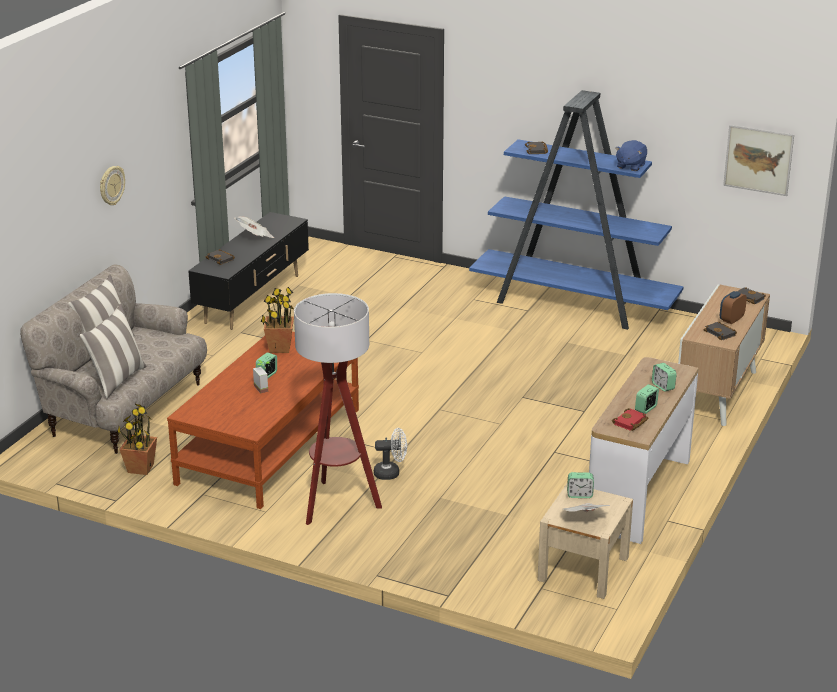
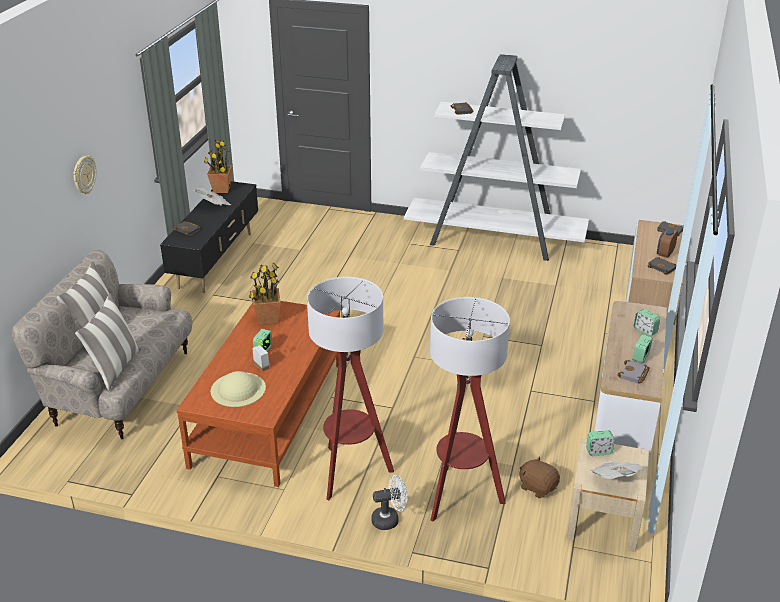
camera: 10 degrees left, 5 degrees up
(140, 468) = (149, 453): potted plant -> potted plant (221, 189)
(231, 406) = (238, 389): none -> beige hat
(391, 473) = (391, 430): white fan -> white fan (389, 519)
(442, 535) = (460, 496): none -> floor lamp
(526, 536) = (538, 487): none -> brown plush toy
(574, 304) = (495, 240): blue bookcase -> white bookcase
(630, 166) = (549, 120): blue plush toy -> none
(630, 423) = (634, 374): red book -> grey book
(758, 160) = (659, 107): picture -> none

